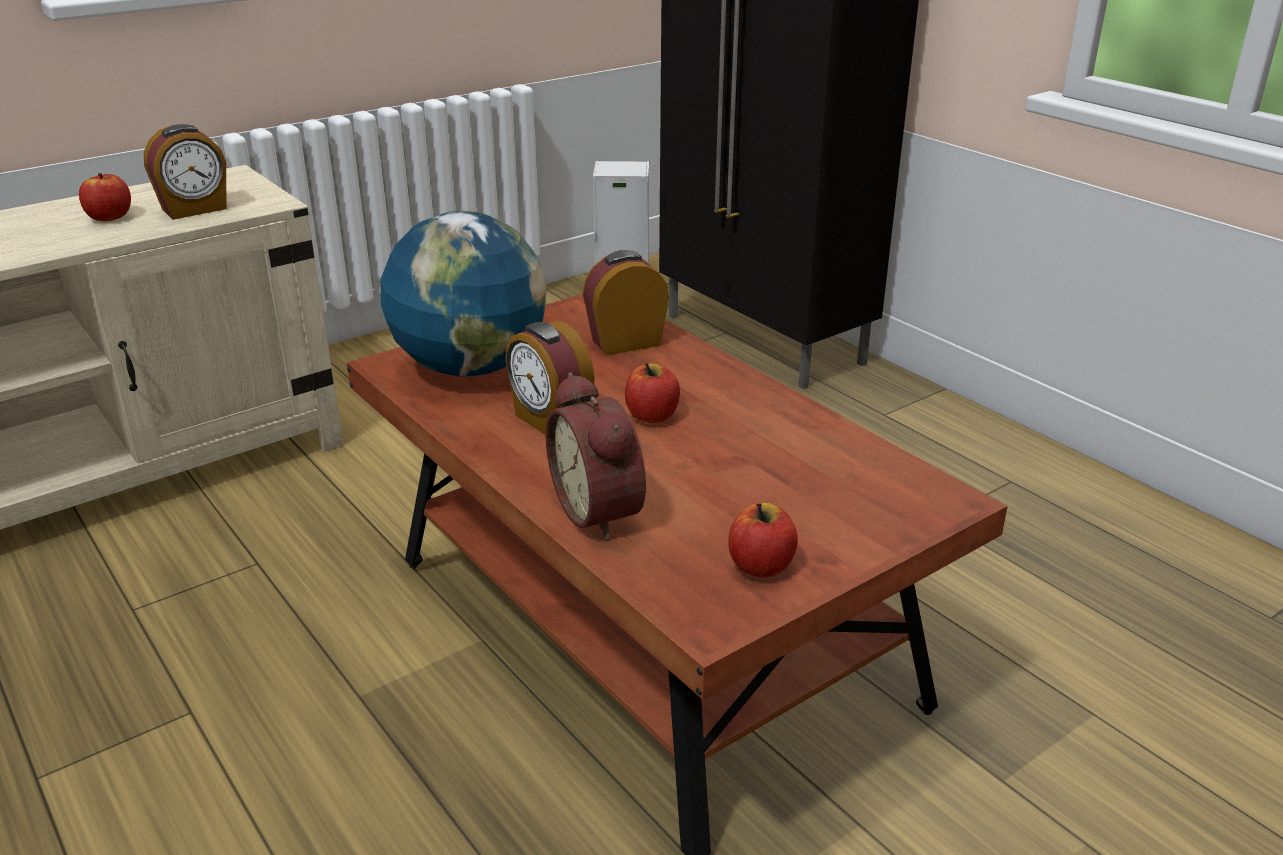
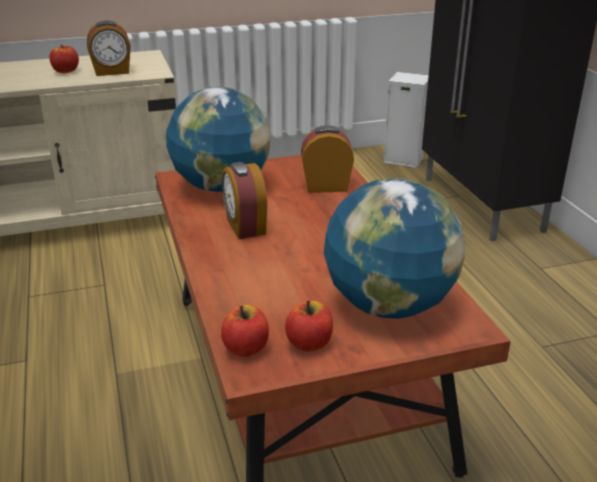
camera: 20 degrees right, 0 degrees up
(603, 510) = (236, 287): alarm clock -> none
(652, 416) = (309, 235): apple -> apple (246, 348)
(828, 491) = (389, 305): none -> globe

